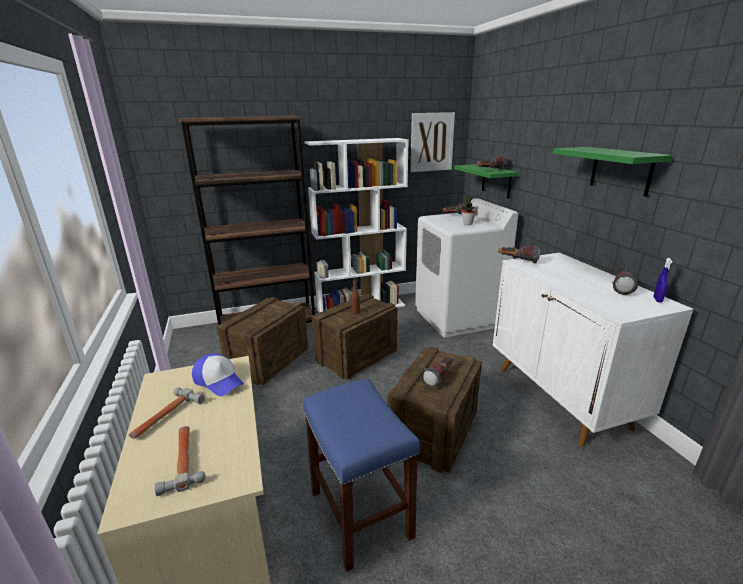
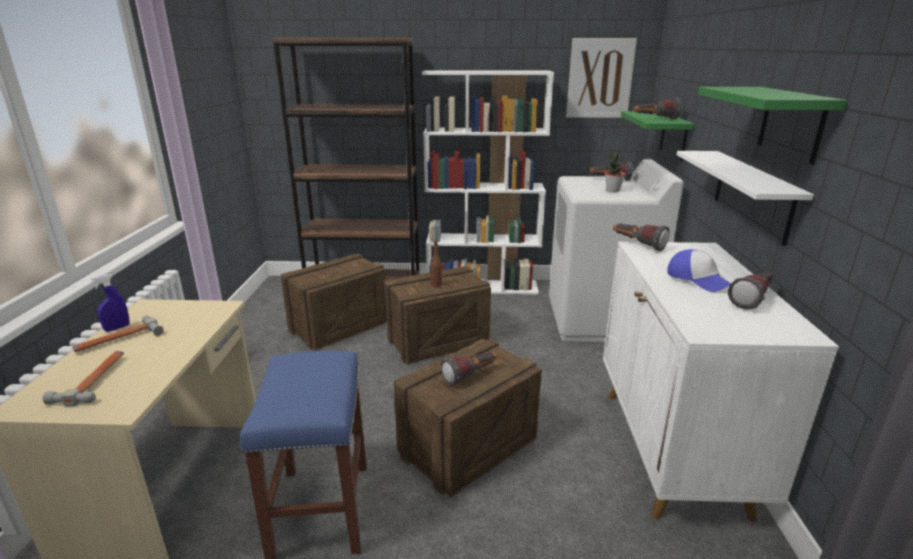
camera: 20 degrees right, 0 degrees up
(219, 381) = (194, 318): cap -> cap (698, 279)
(588, 218) = (752, 195): none -> white shelf
(657, 300) = (791, 324): blue spray bottle -> blue spray bottle (117, 328)

